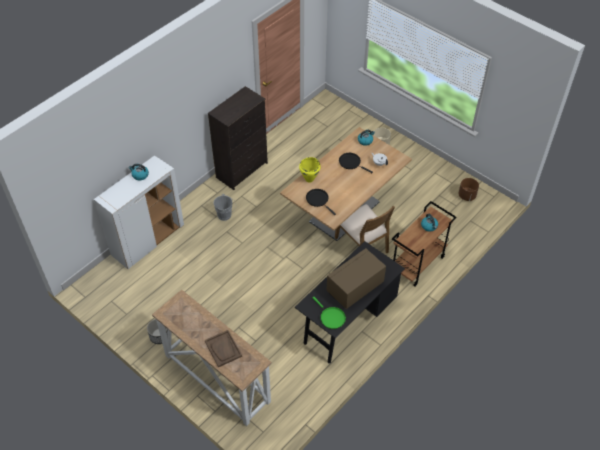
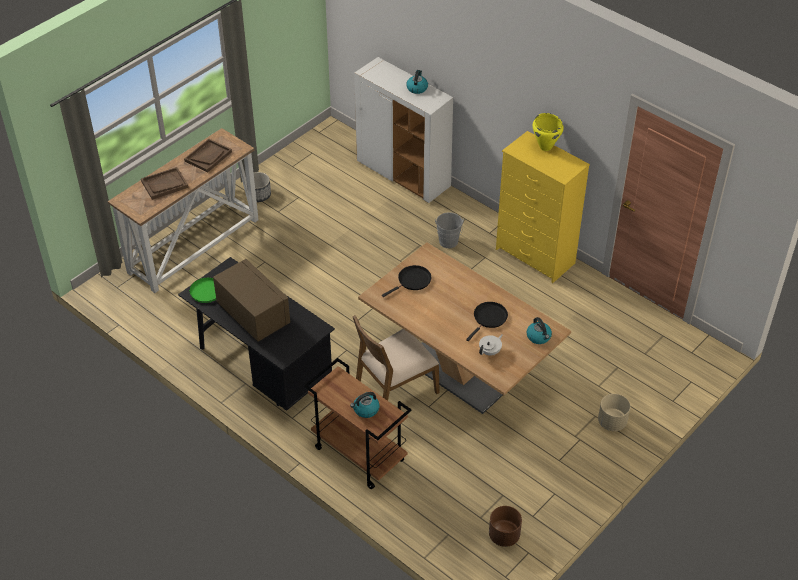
camera: 90 degrees right, 5 degrees down
(189, 320) = (208, 156): none -> brown tray
(242, 170) = (535, 257): black dresser -> yellow dresser
(309, 179) = (452, 272): yellow cooking pot -> yellow cooking pot (545, 147)

